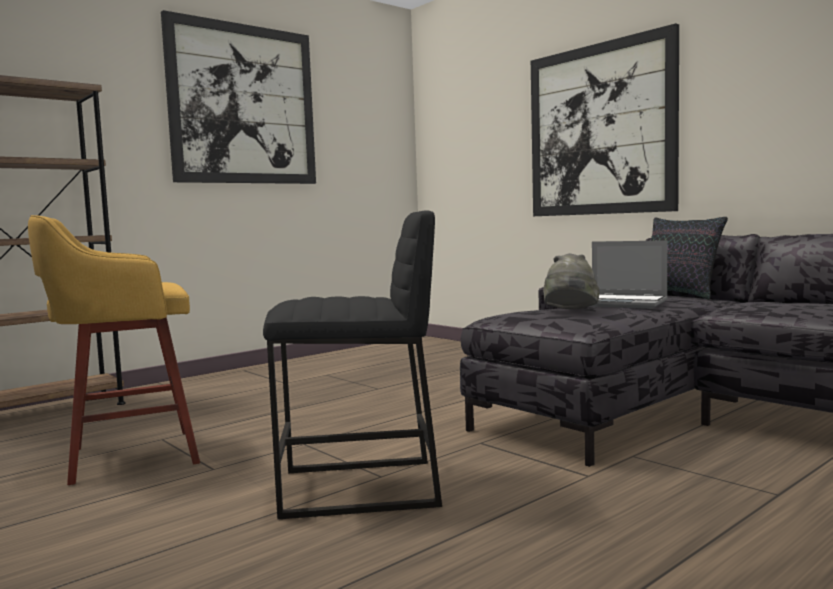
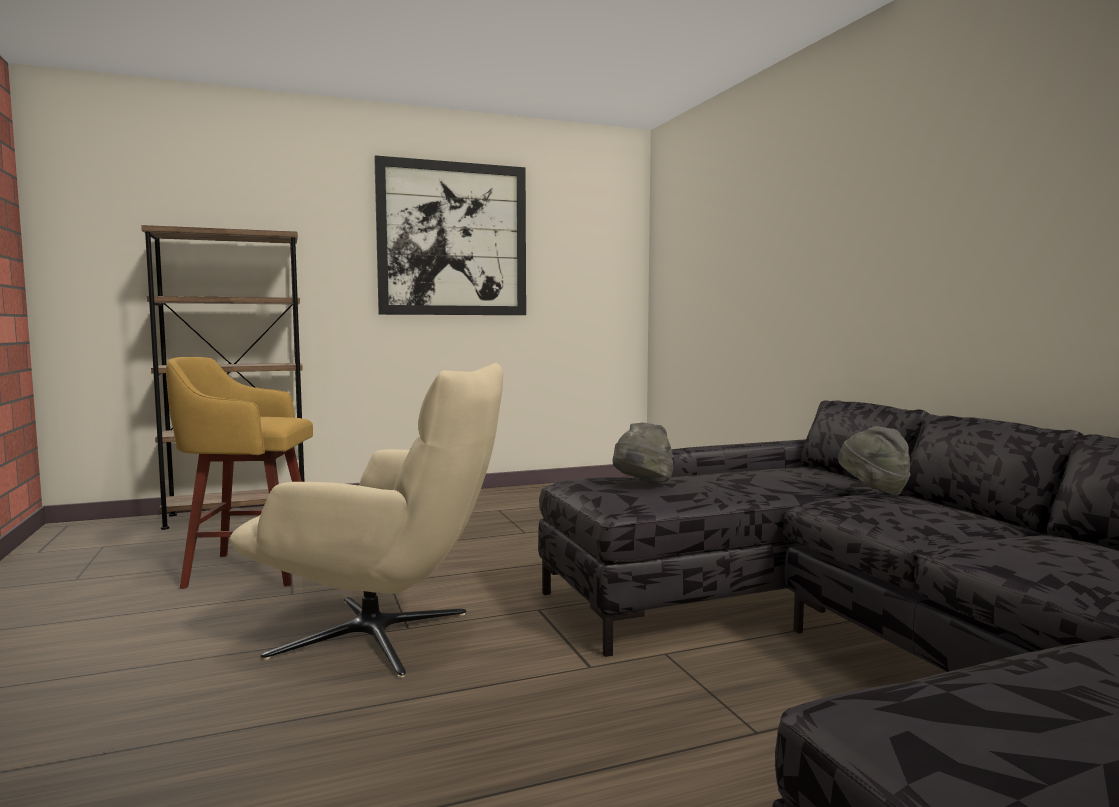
camera: 20 degrees right, 0 degrees up
(359, 487) = (377, 636): black stool -> beige armchair
(600, 130) = (798, 270): picture -> none
(623, 303) = (726, 480): laptop -> none
(679, 295) = (831, 473): black pillow -> none
(745, 299) = (873, 490): none -> grey hat

